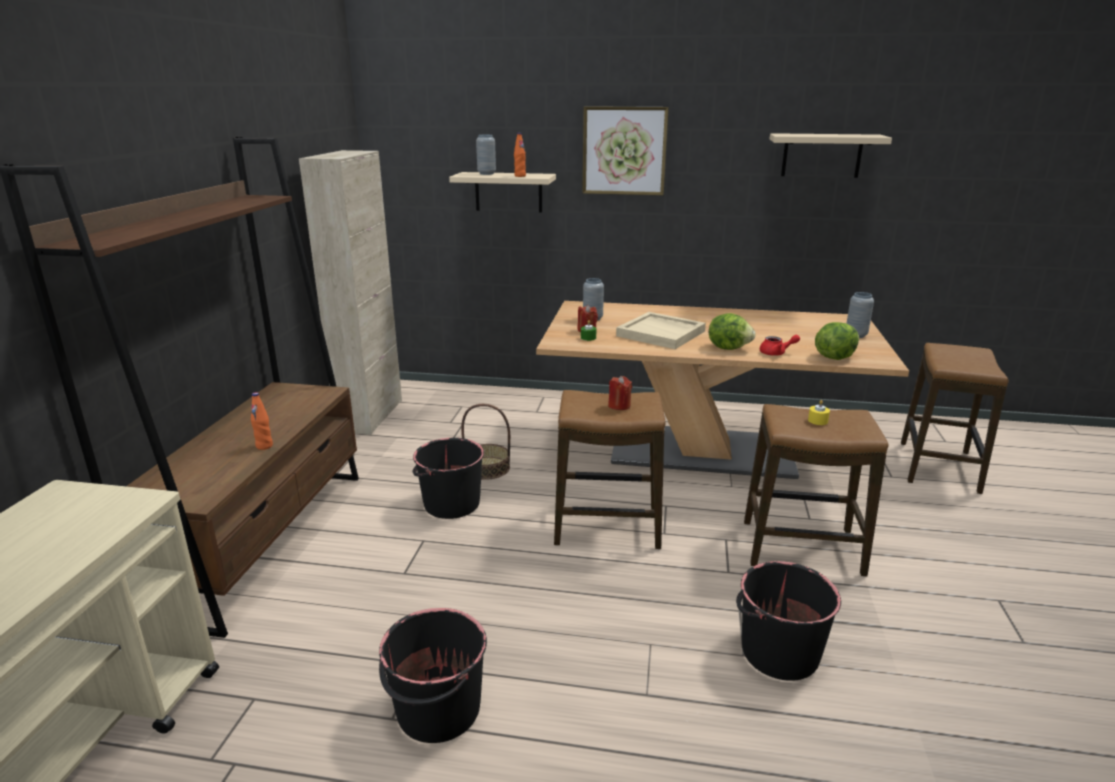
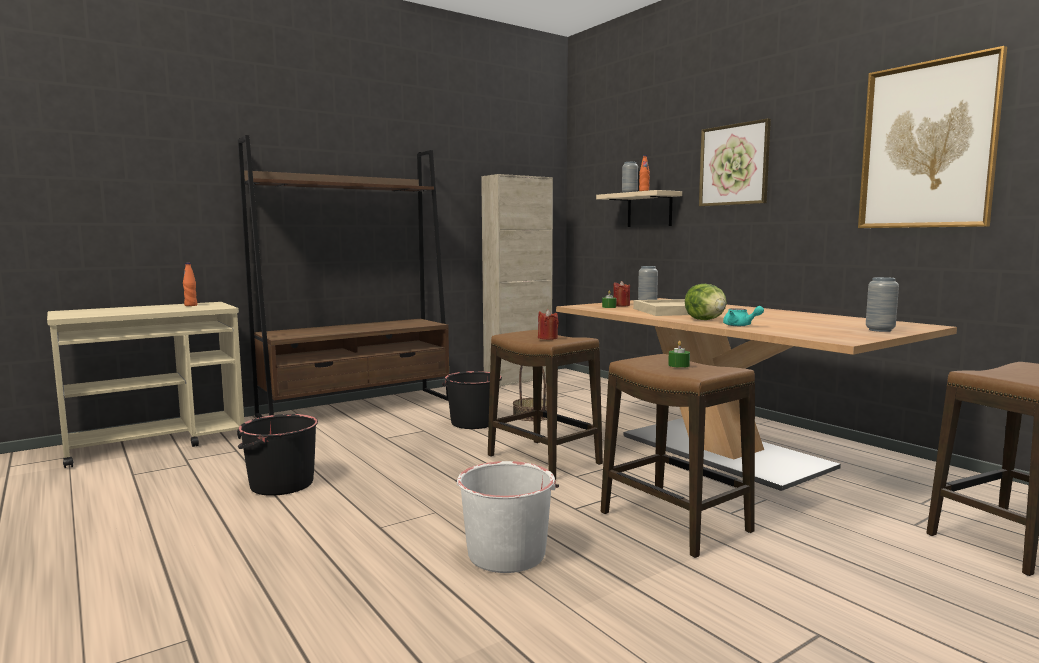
camera: 45 degrees right, 15 degrees down
(264, 446) = (350, 331): orange bottle -> orange bottle (191, 305)
(776, 353) = (740, 326): red teapot -> turquoise teapot
(778, 652) = (506, 554): black bucket -> white bucket
(818, 421) = (678, 365): yellow candle -> green candle
(821, 155) = (927, 145): beige shelf -> picture
(834, 357) = (794, 333): lettuce -> none

